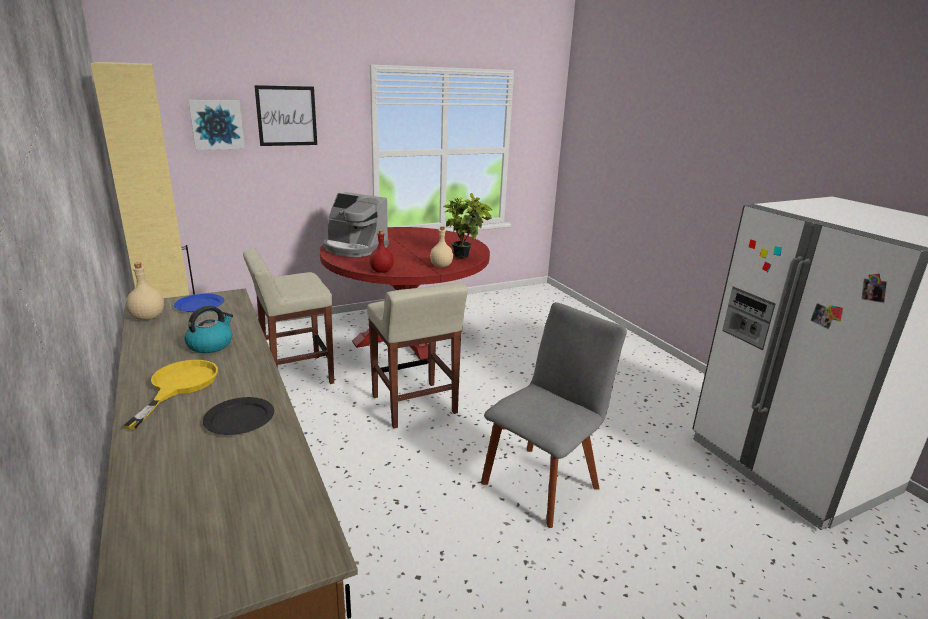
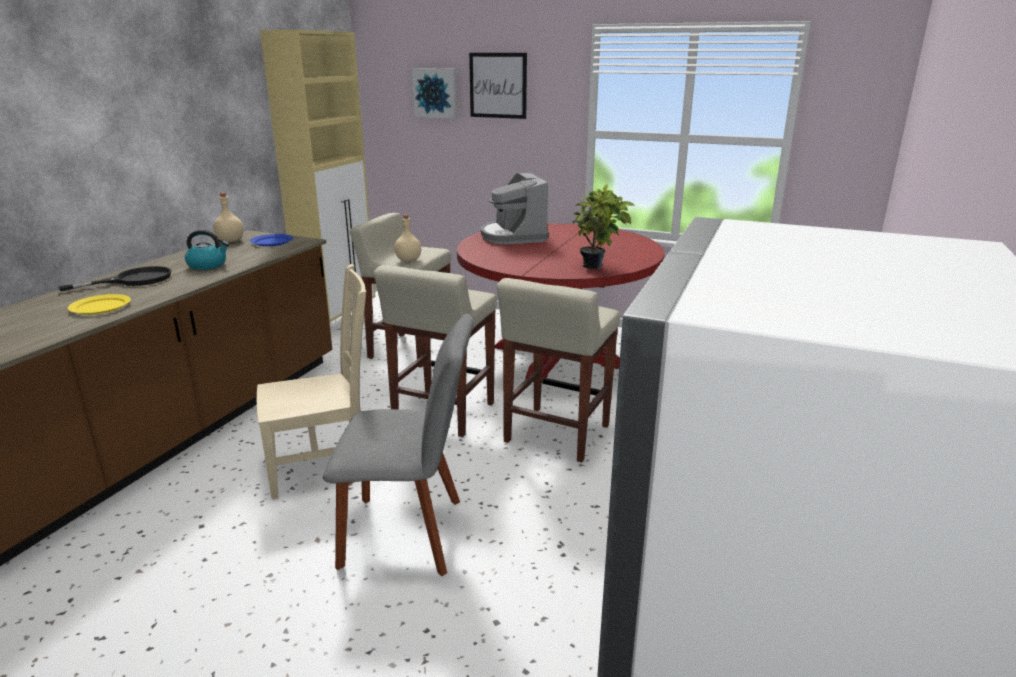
camera: 50 degrees right, 0 degrees up
(179, 386) = (133, 280): yellow frying pan -> black frying pan
(240, 418) = (101, 307): black plate -> yellow plate
(381, 271) = (480, 259): red bottle -> none
(414, 482) = (325, 466): none -> beige chair
(441, 266) = (545, 269): beige bottle -> beige bottle (408, 260)
(500, 383) = (556, 434): none -> beige stool

